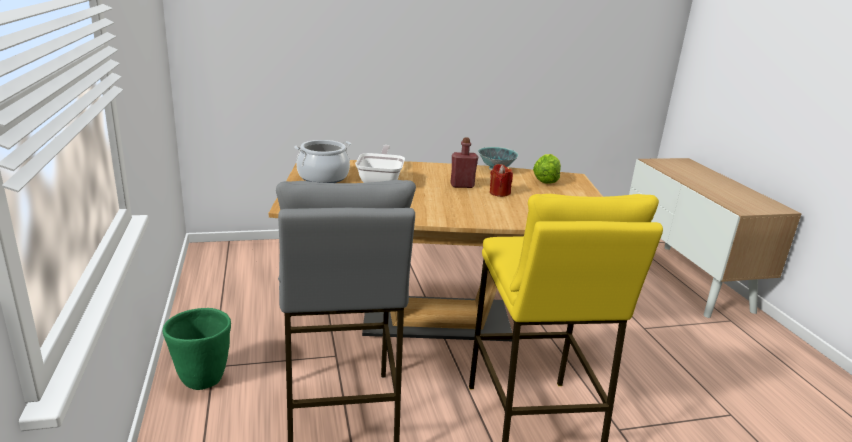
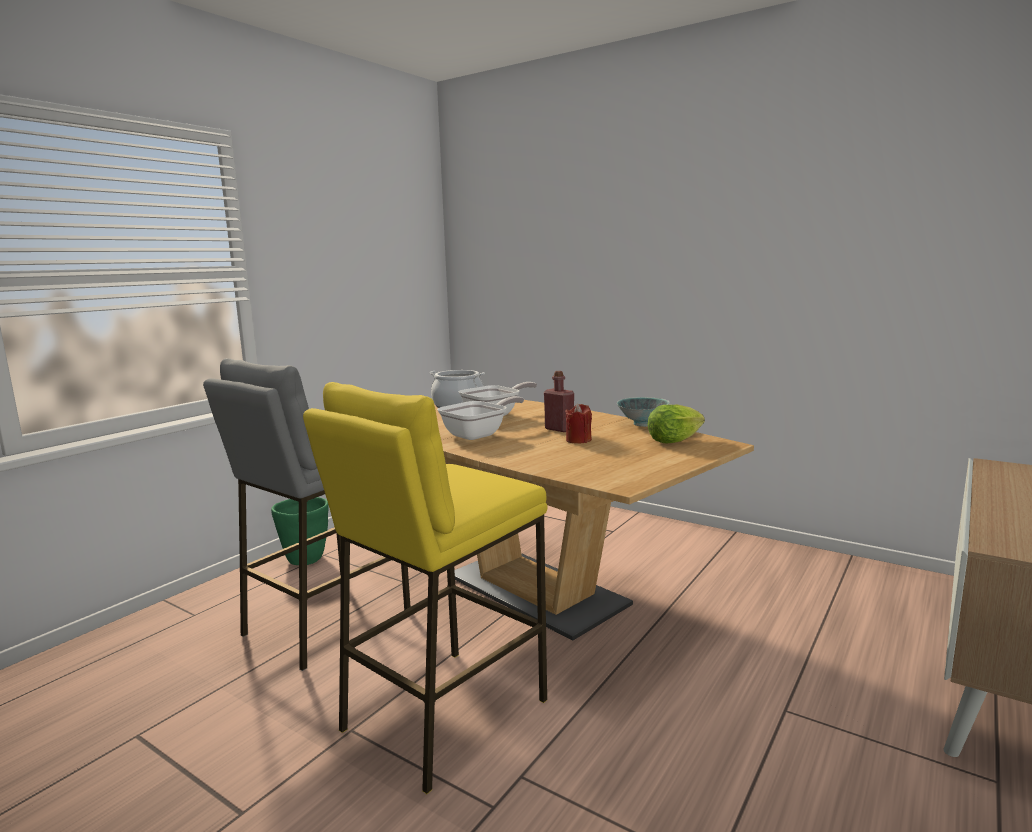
camera: 50 degrees right, 10 degrees down
(426, 204) = (479, 434): none -> frying pan

